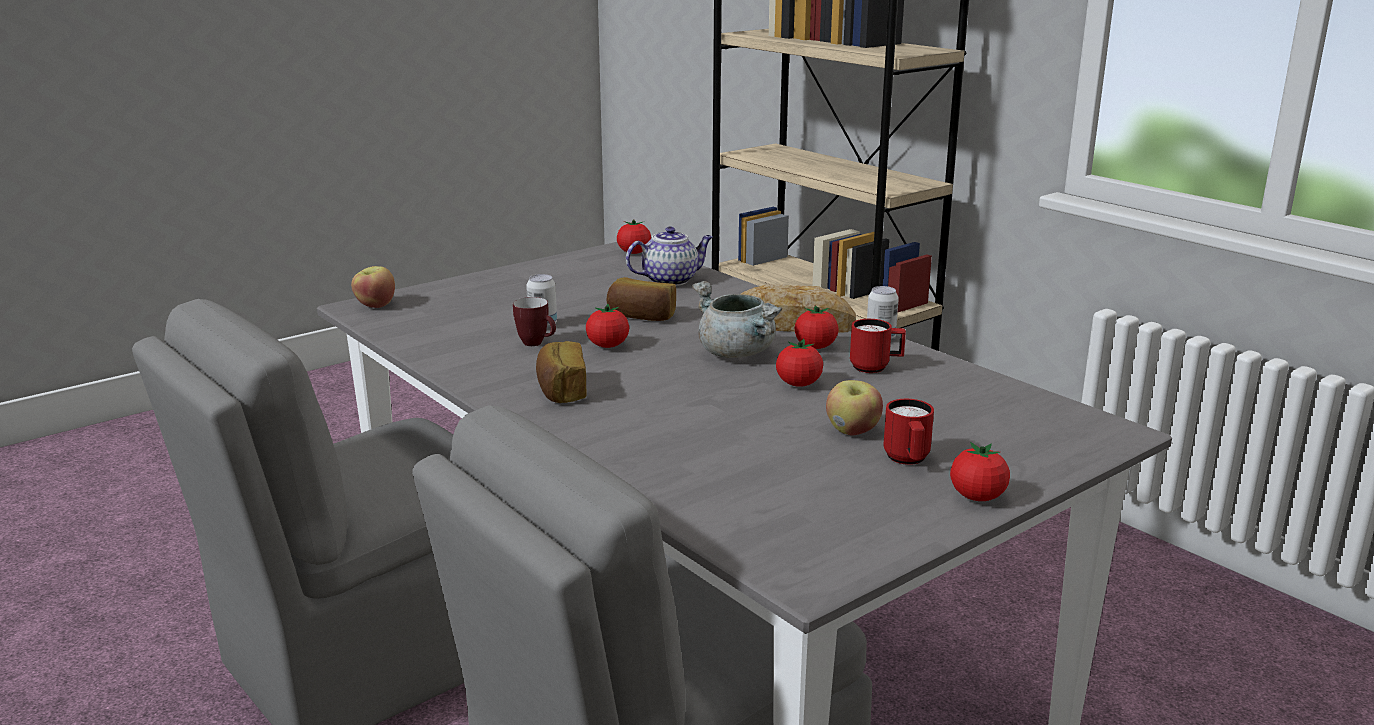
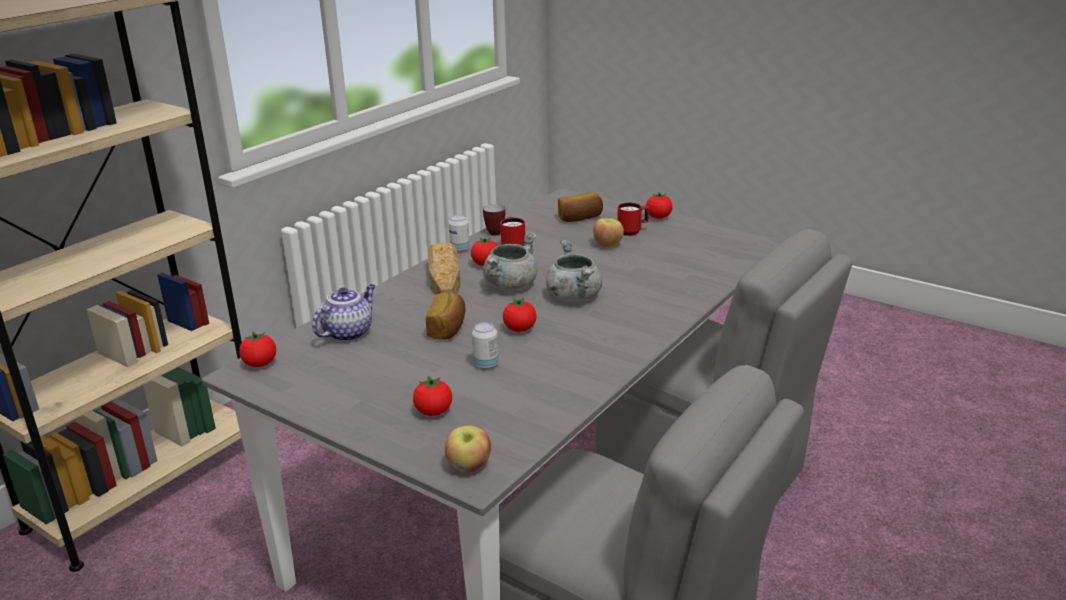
camera: 105 degrees left, 5 degrees up
(537, 344) = (530, 357): mug -> mug (495, 232)
(561, 391) = (612, 329): bread -> bread (580, 218)
(671, 280) = (348, 332): teapot -> teapot turned 75 degrees clockwise
(675, 383) = (573, 296): none -> grey cooking pot
(798, 384) = (552, 263): tomato -> tomato (433, 412)

